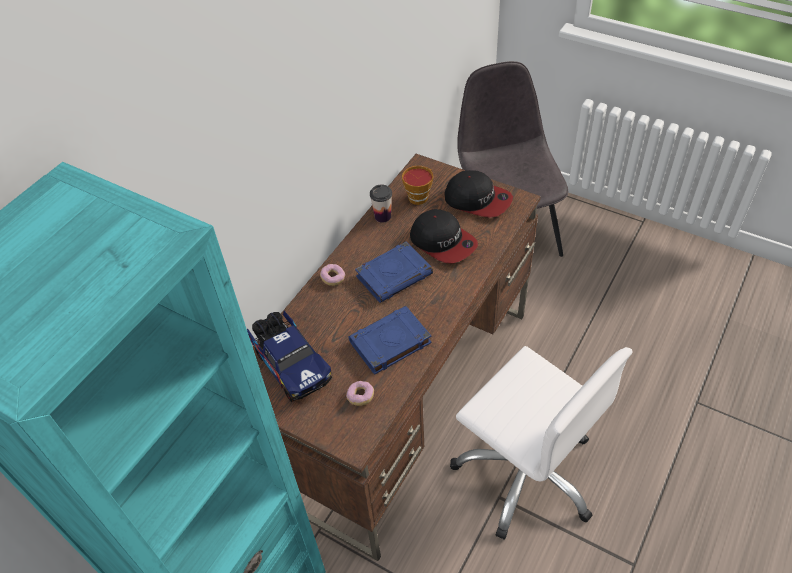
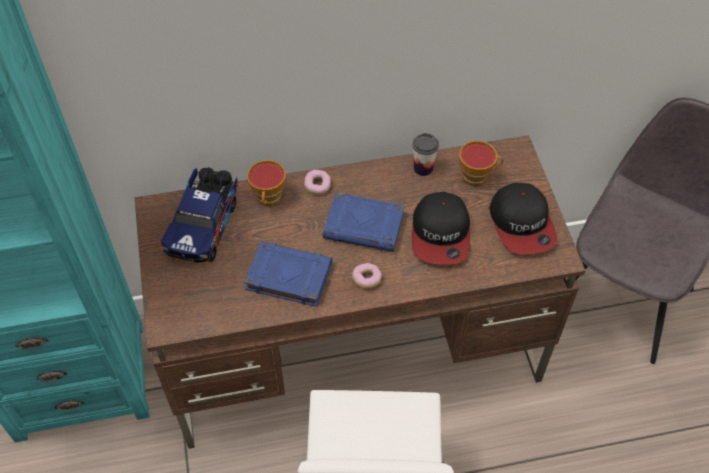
camera: 45 degrees right, 5 degrees up
(313, 312) = (269, 199): none -> cup
(360, 396) = (215, 296): donut -> donut (366, 279)

